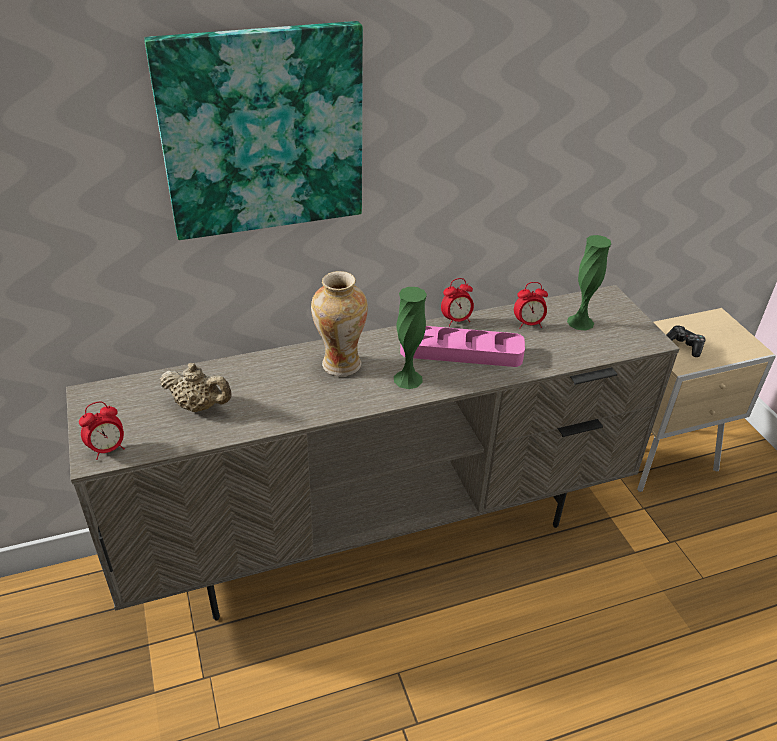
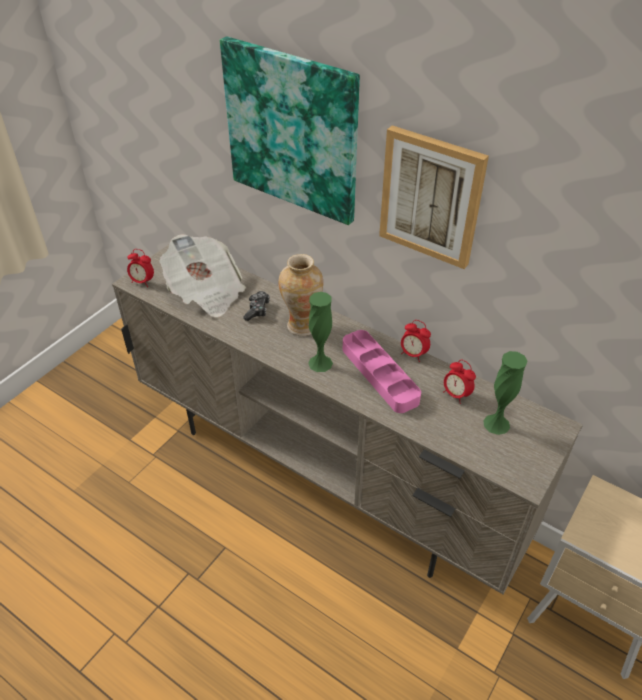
camera: 55 degrees right, 5 degrees up
(199, 406) = (206, 292): beige teapot -> newspaper
(451, 133) = (431, 197): none -> picture
(684, 345) = (613, 526): game controller -> game controller (257, 310)

